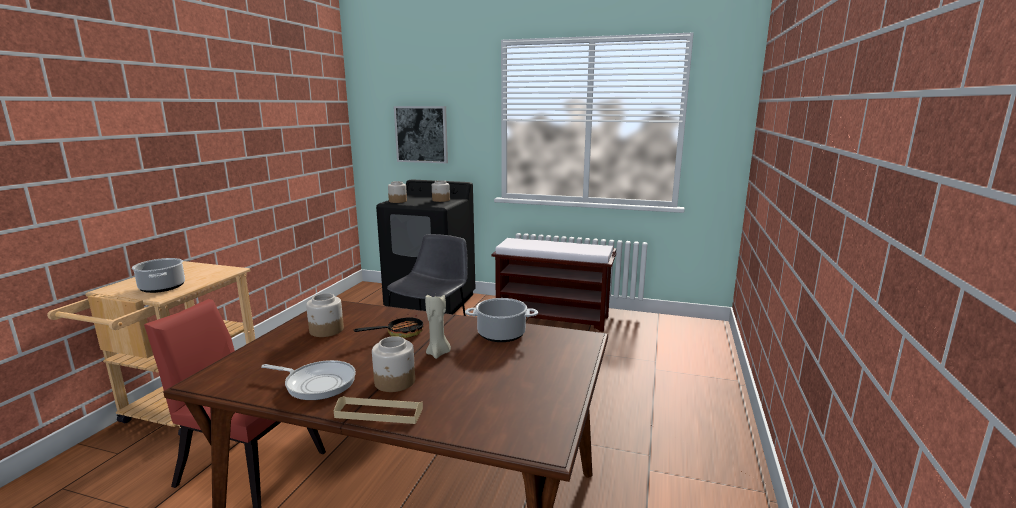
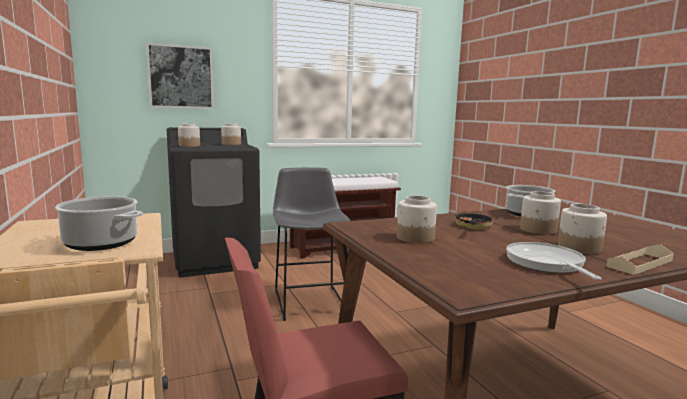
camera: 40 degrees left, 5 degrees down
(317, 383) = (546, 264): frying pan -> frying pan turned 75 degrees counterclockwise
(438, 353) = (538, 230): beige candle -> jar

